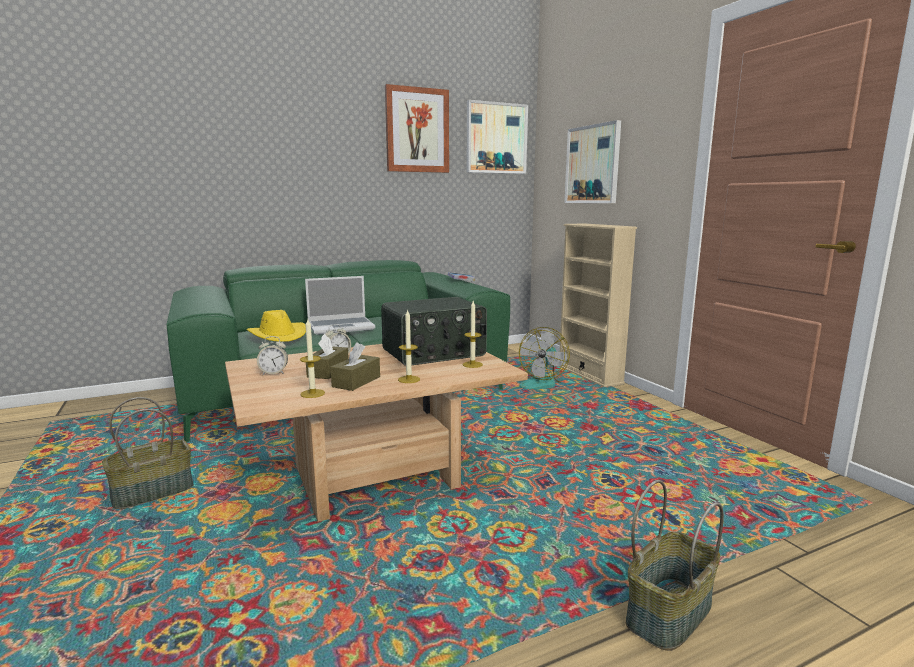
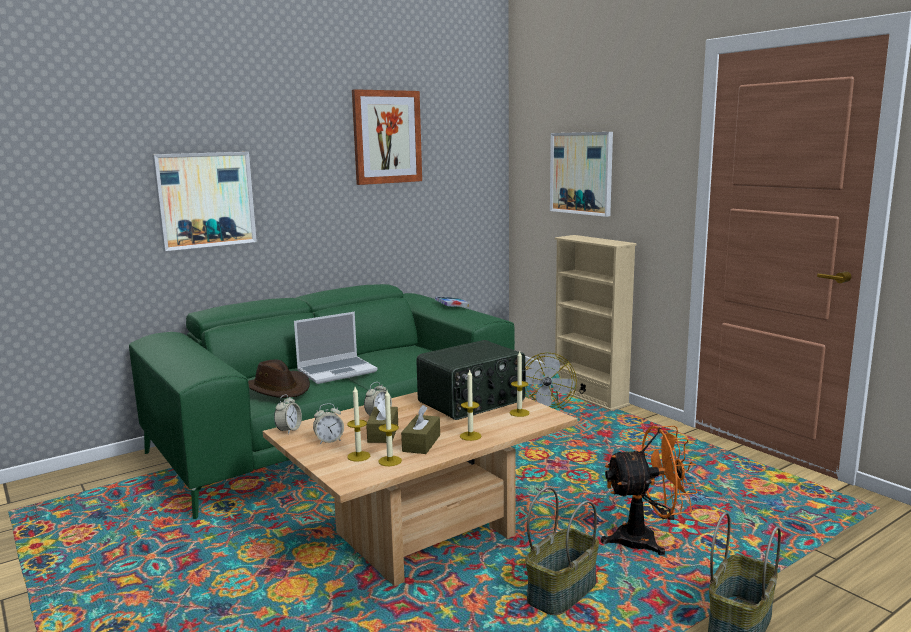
camera: 10 degrees left, 0 degrees up
(153, 492) = (199, 577): basket -> basket (561, 591)
(247, 362) = (289, 430): none -> alarm clock
(278, 335) = (277, 389): yellow hat -> brown hat
(287, 387) = (358, 456): none -> candle
(496, 138) = (469, 139): picture -> picture (205, 200)
(594, 507) = (646, 540): none -> orange fan

